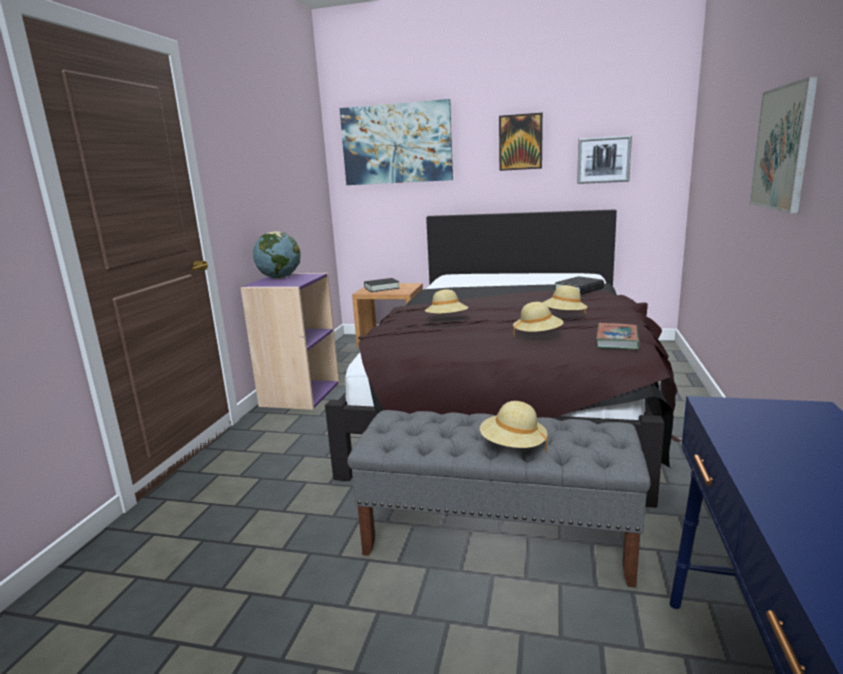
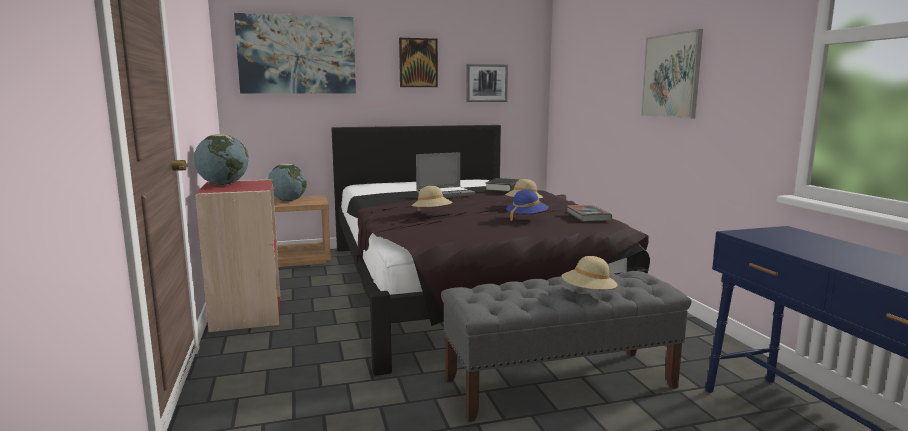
camera: 30 degrees left, 5 degrees down
(300, 393) = (246, 313): purple bookcase -> red bookcase
(381, 288) = (288, 200): black book -> globe
(504, 293) = (445, 194): none -> laptop
(537, 335) = (526, 218): beige hat -> blue hat

